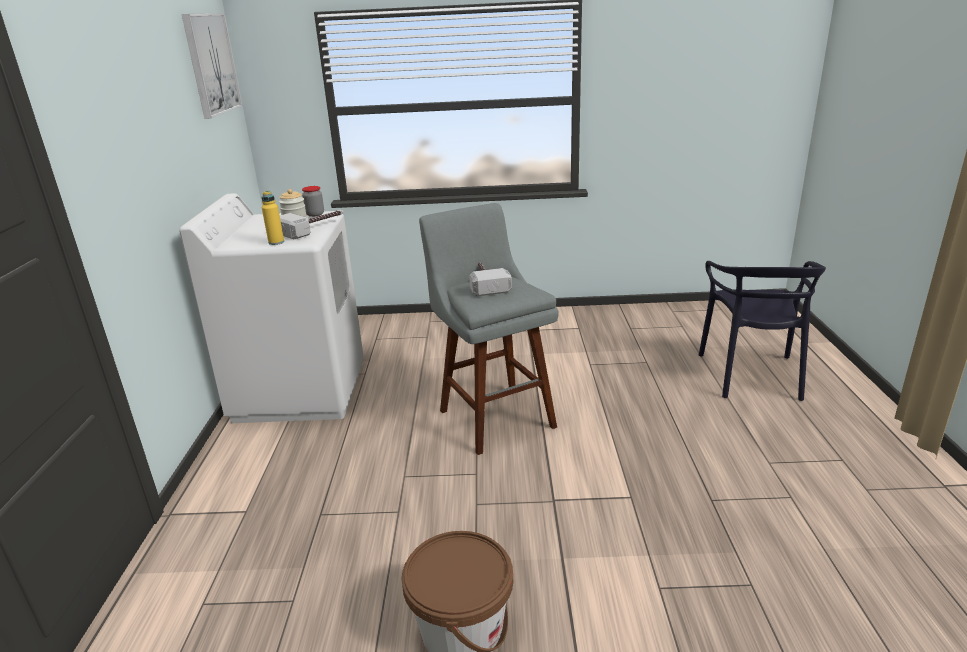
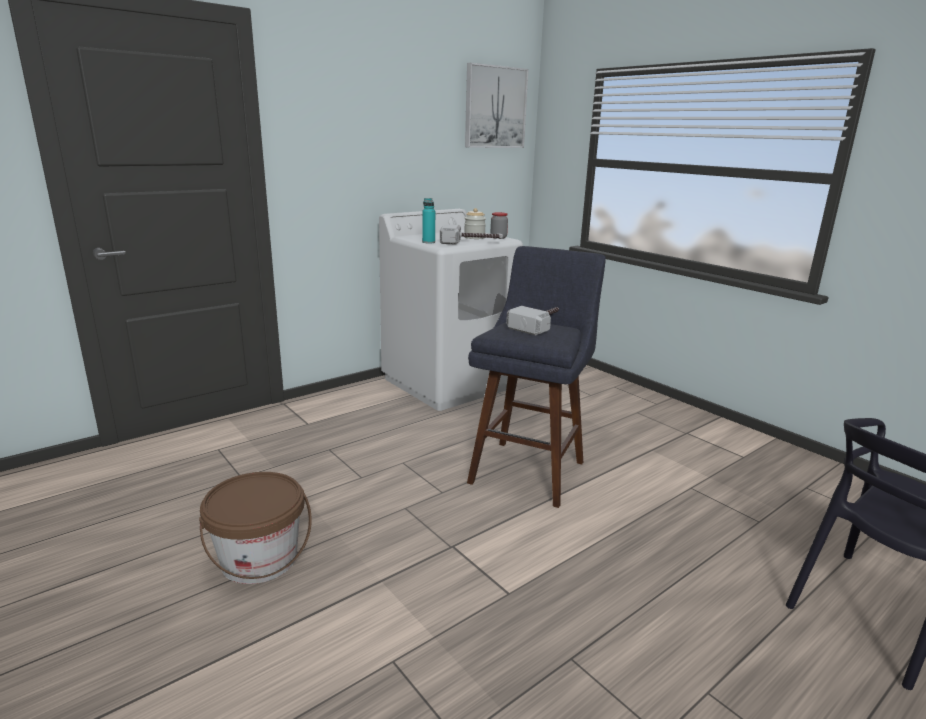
camera: 50 degrees right, 5 degrees down
(276, 242) = (428, 242): yellow bottle -> turquoise bottle
(493, 415) = (530, 468): grey stool -> blue stool

